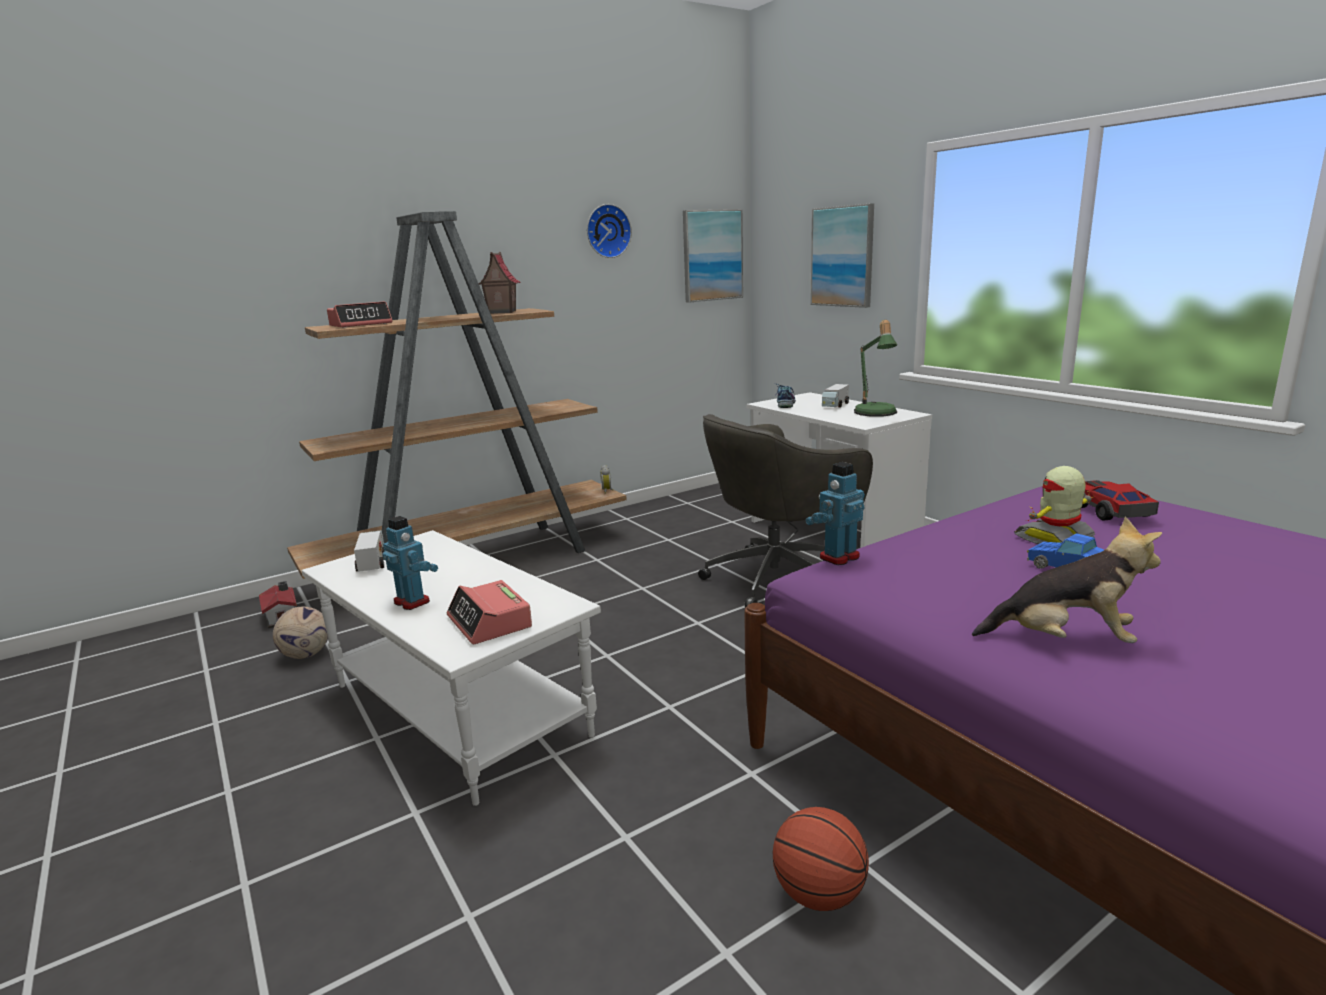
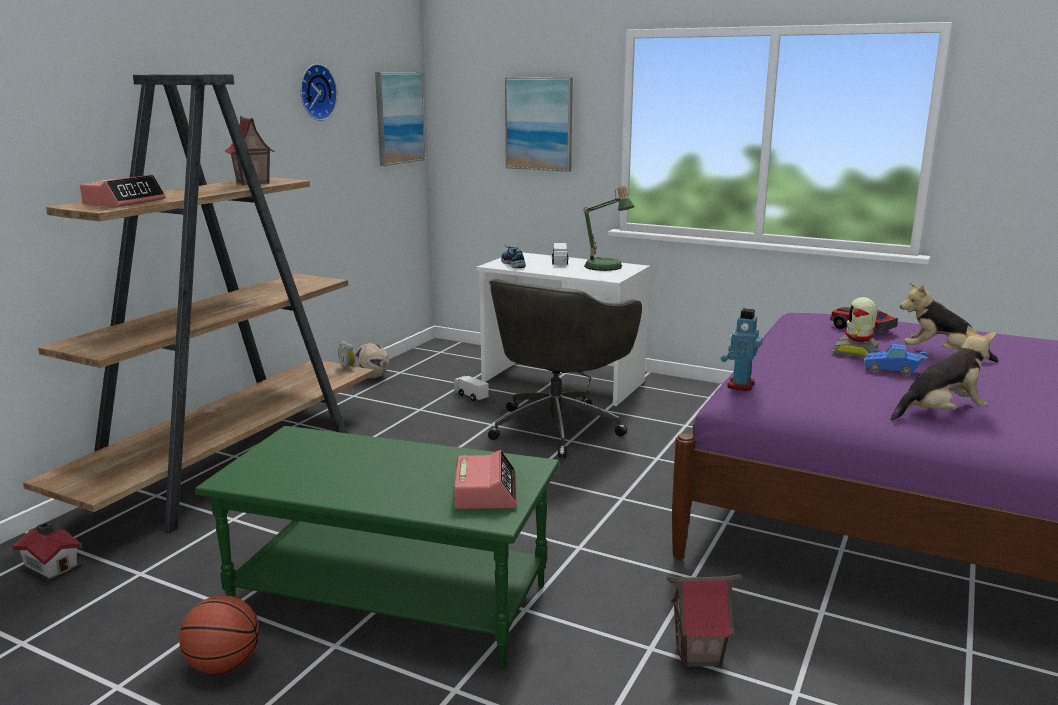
camera: 30 degrees left, 0 degrees up
(305, 655) = (142, 596): football -> football (372, 377)
(372, 562) = (270, 465): toy truck -> toy truck (470, 395)
(412, 601) = (380, 491): toy robot -> none
(455, 710) = (388, 601): white coffee table -> green coffee table
(489, 622) = (485, 492): alarm clock -> alarm clock turned 120 degrees counterclockwise
(665, 864) = (699, 655): none -> toy house
(818, 894) = (814, 638): basketball -> basketball (223, 666)
(1185, 561) = (941, 355): none -> plush toy

